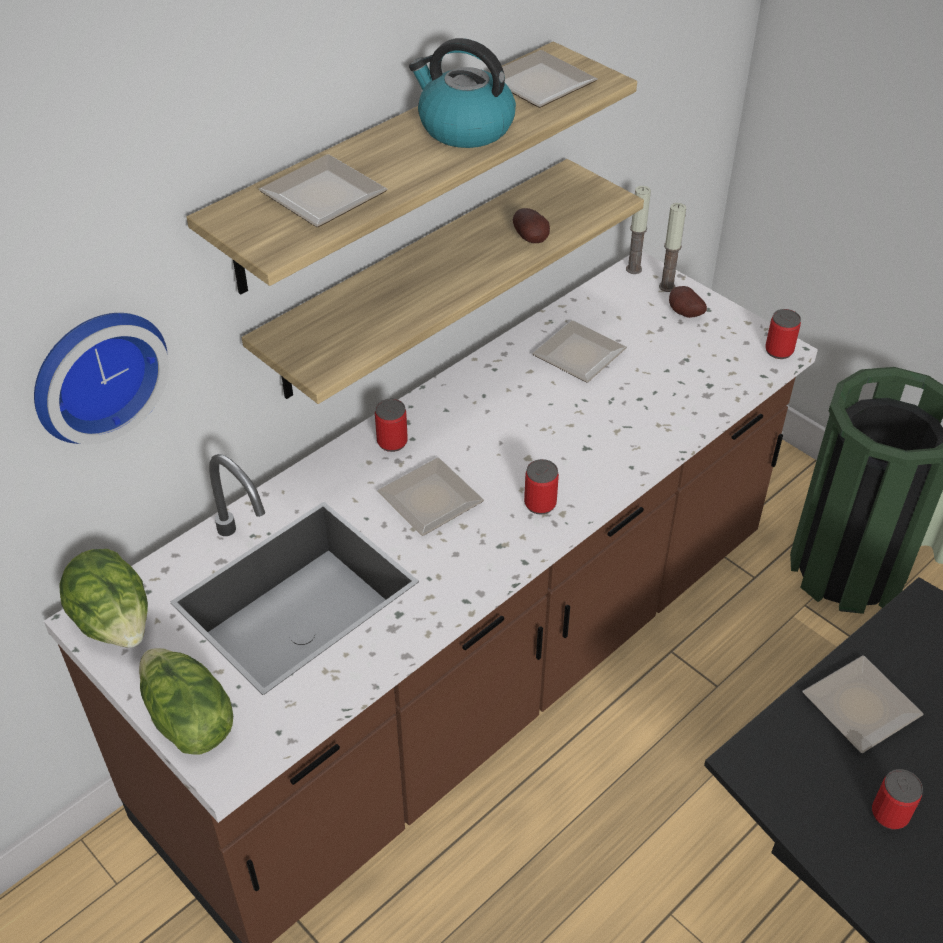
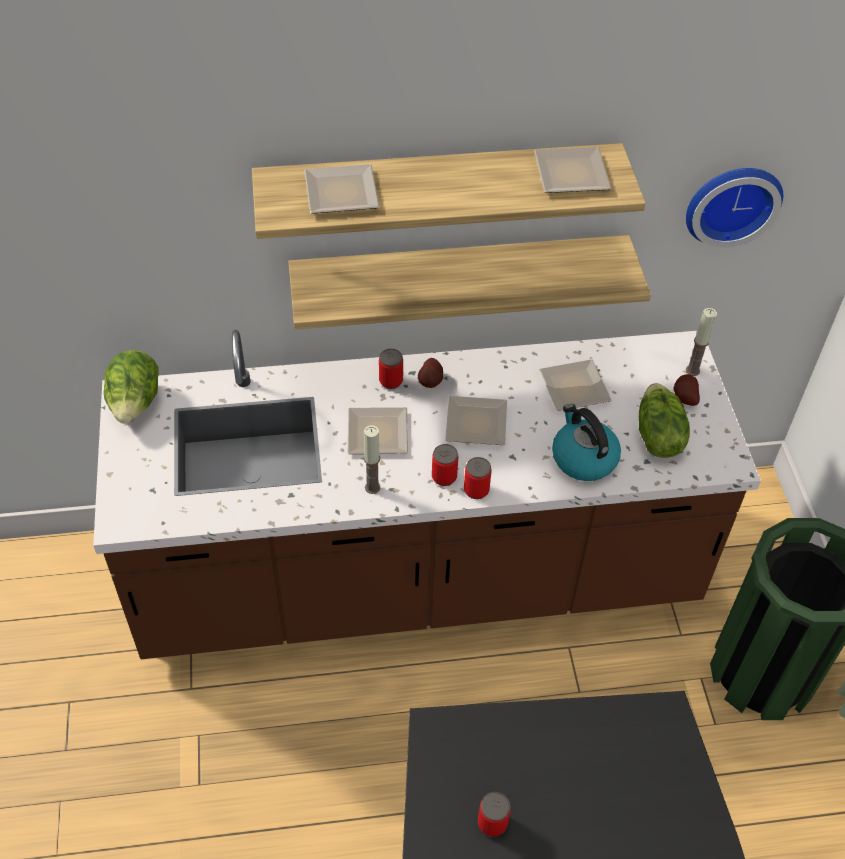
camera: 35 degrees right, 5 degrees up
(95, 372) = (167, 242): wall clock -> wall clock (731, 201)
(188, 721) = (123, 485): lettuce -> lettuce (657, 436)
(464, 128) = (482, 184): kettle -> kettle (583, 458)
(532, 239) = (537, 285): potato -> potato (431, 382)
(633, 269) = (681, 344): candle -> candle (372, 487)
(779, 351) = (728, 465): can -> can (476, 490)
(865, 708) = (548, 748): plate -> plate (478, 425)

